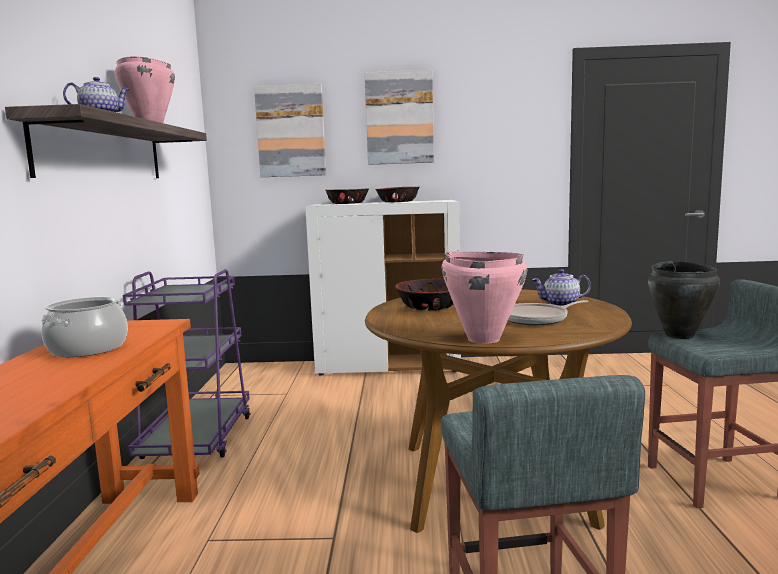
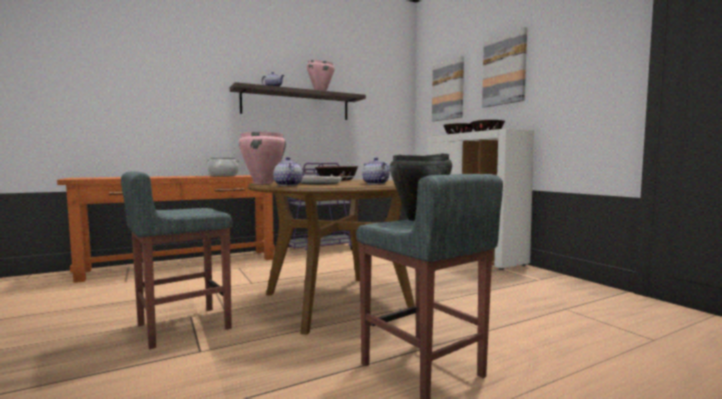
camera: 60 degrees right, 5 degrees down
(570, 333) = (287, 185): none -> teapot

